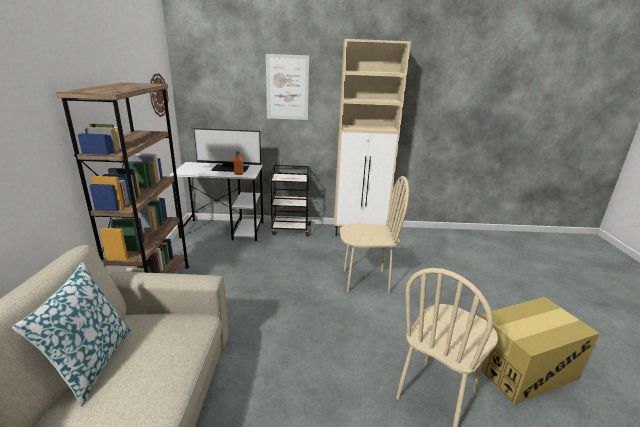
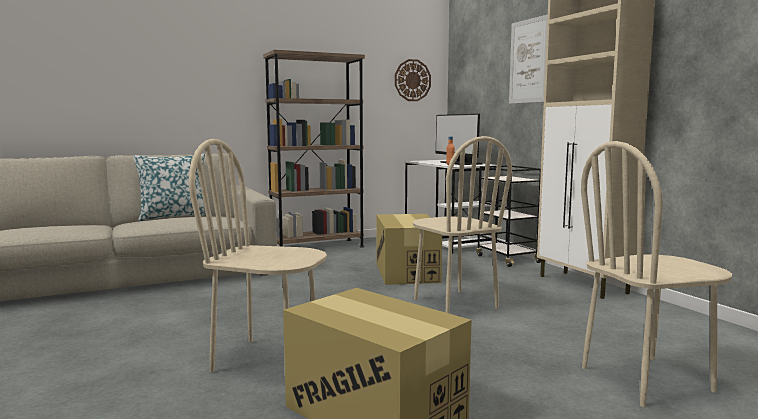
camera: 65 degrees right, 15 degrees down
(284, 273) = (406, 272): none -> cardboard box
(488, 274) = (646, 380): none -> beige chair

